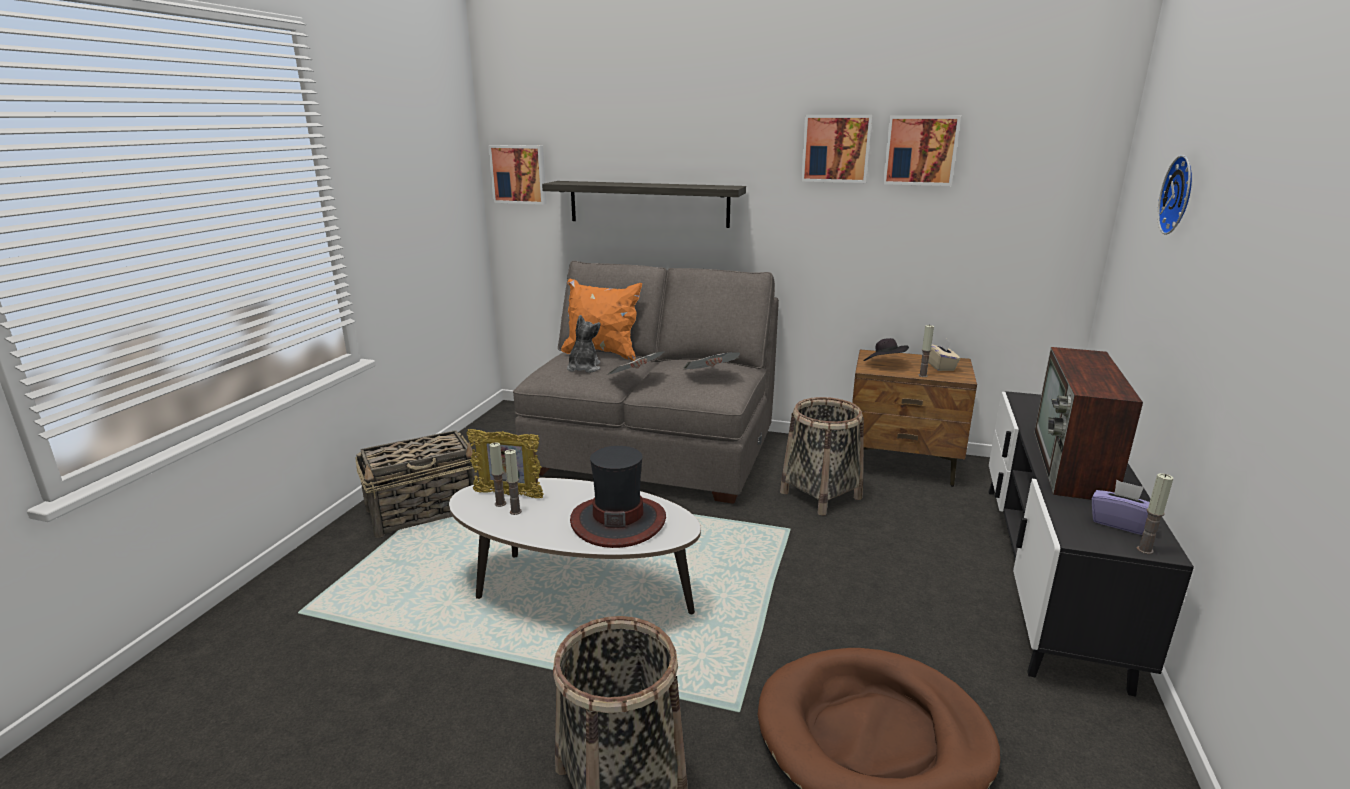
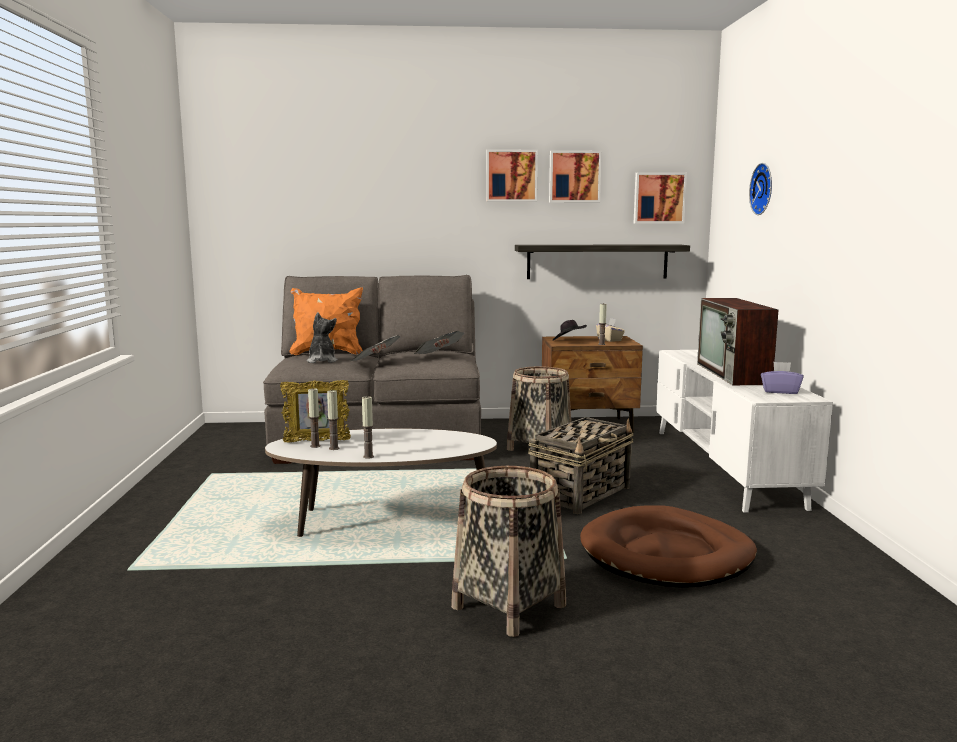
camera: 20 degrees left, 10 degrees down
(425, 510) = (194, 496): basket -> basket (581, 493)
(519, 174) = (227, 202): picture -> picture (659, 198)
(618, 521) = (426, 443): hat -> none
(648, 203) = (354, 224): shelf -> shelf (597, 261)
(1047, 572) = (724, 466): black tv stand -> white tv stand
(1145, 550) = (802, 398): candle -> candle (368, 456)

